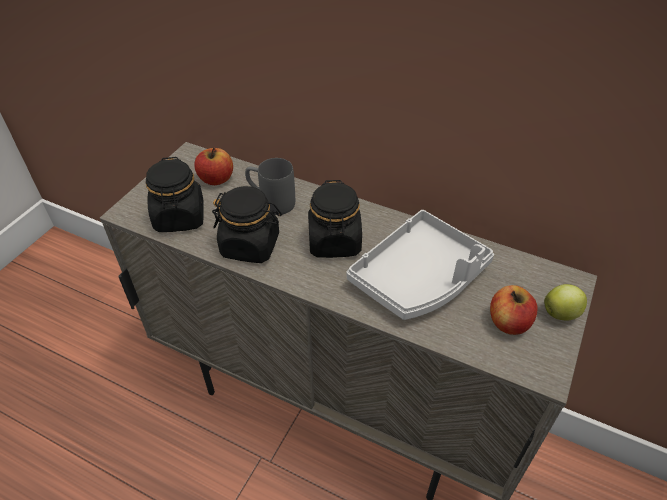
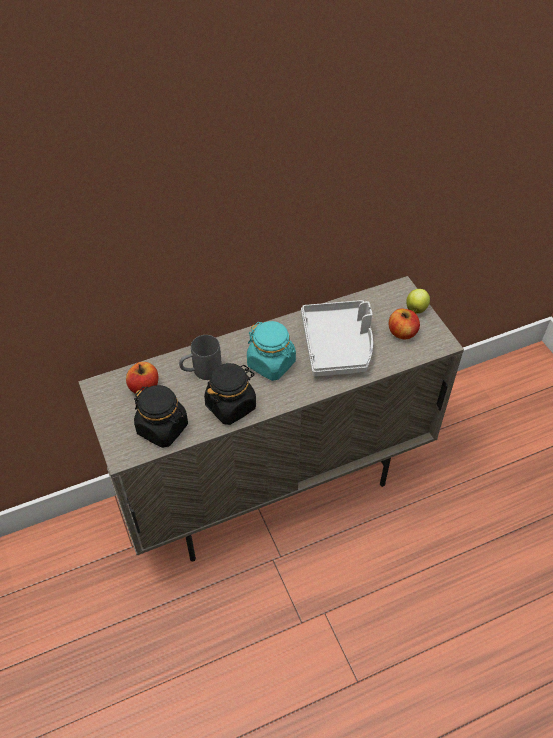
camera: 50 degrees left, 5 degrees up
(334, 242) = (271, 364): black jar -> turquoise jar

